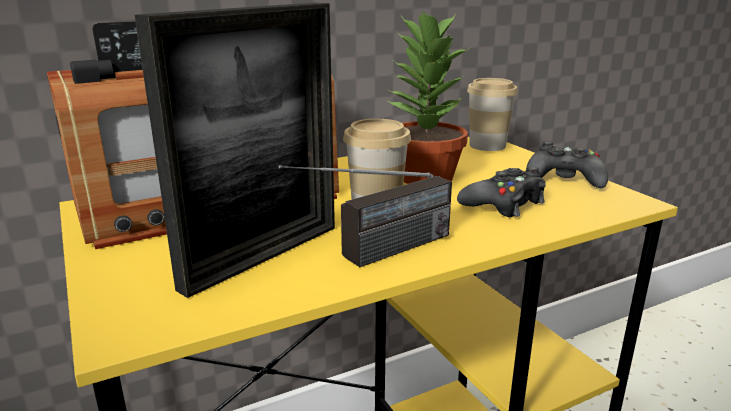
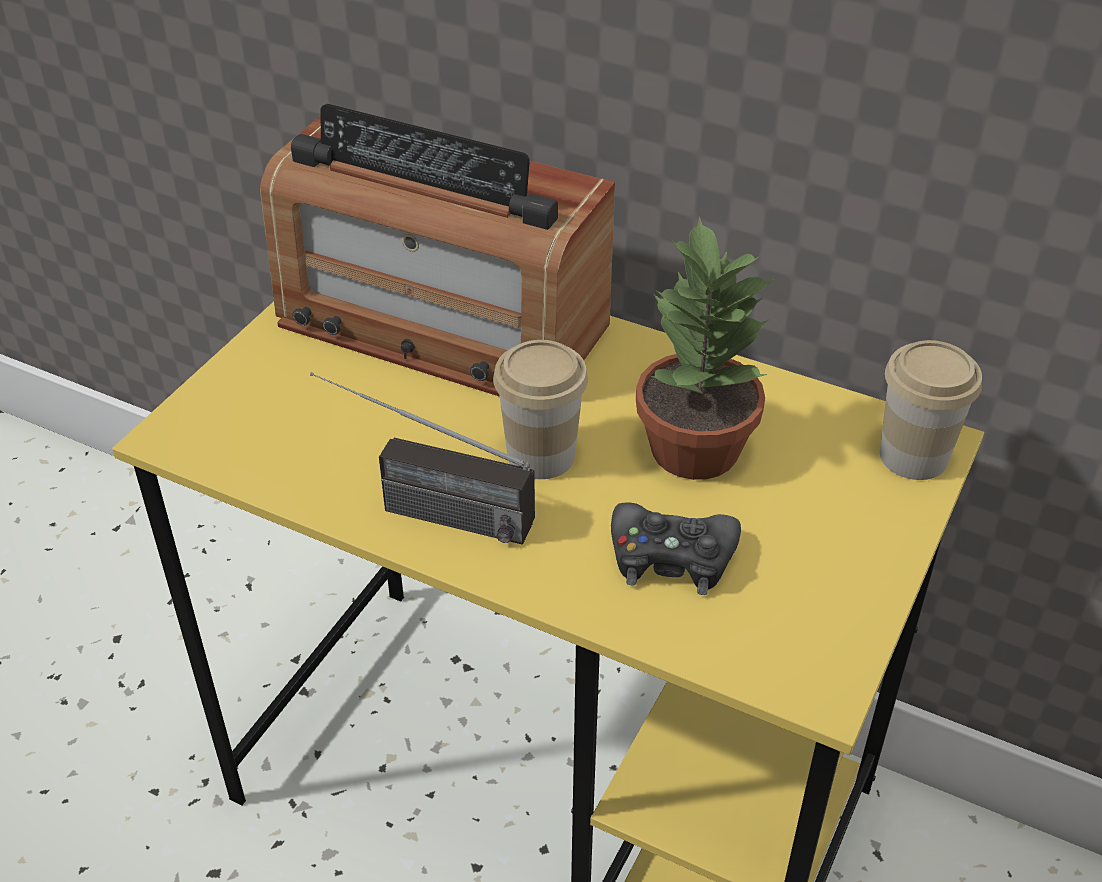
camera: 55 degrees right, 20 degrees up
(263, 256) = (353, 435): picture frame -> none
(564, 179) = (841, 589): black game controller -> none

